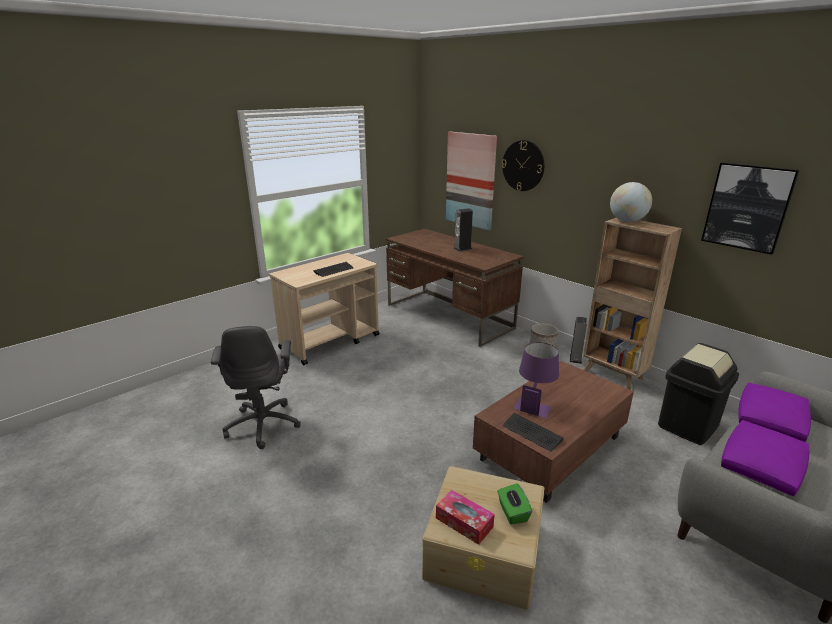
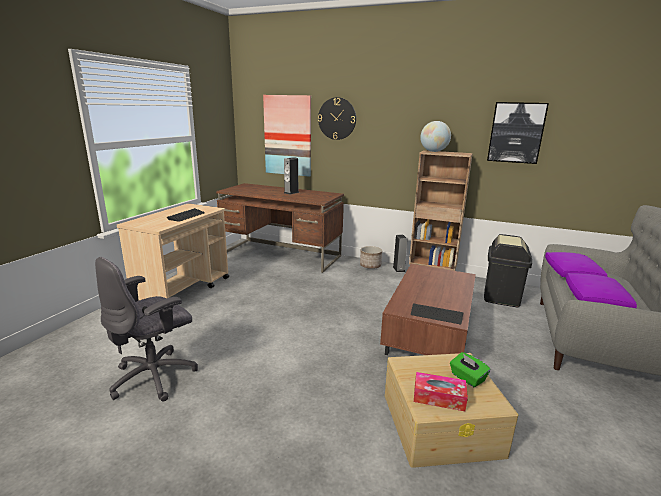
camera: 25 degrees left, 5 degrees down
(263, 424) = (155, 376): grey office chair -> grey office chair turned 75 degrees clockwise
(534, 403) = (419, 294): purple table lamp -> none

